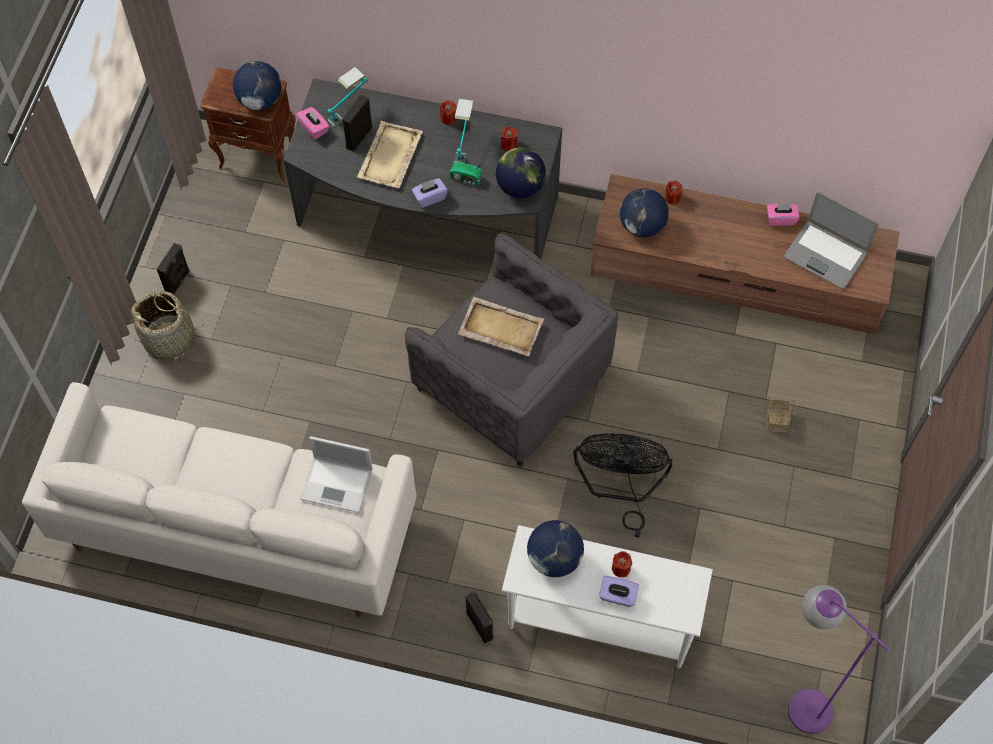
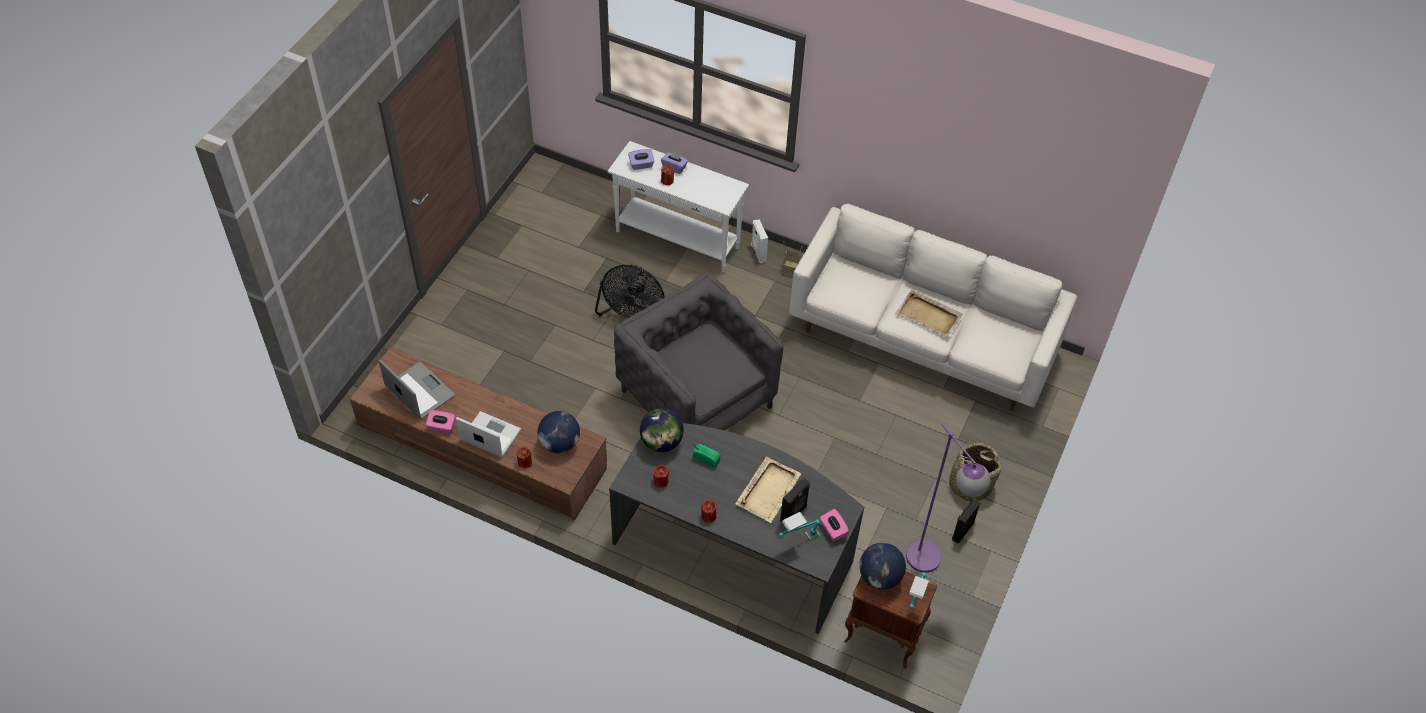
camera: 170 degrees left, 10 degrees down
(338, 484) = (847, 291): laptop -> laptop (489, 435)
(429, 197) = (741, 448): purple tissue box -> purple tissue box (641, 165)
(463, 144) = (701, 490): table lamp -> table lamp (915, 602)
(480, 625) = (757, 253): black speaker -> white speaker
(500, 327) = (704, 367): beige tray -> beige tray (929, 316)
(554, 558) = (709, 193): globe -> none
(777, 421) = (502, 334): basket -> basket (790, 267)
(797, 700) = (564, 180): purple floor lamp -> purple floor lamp (931, 566)

